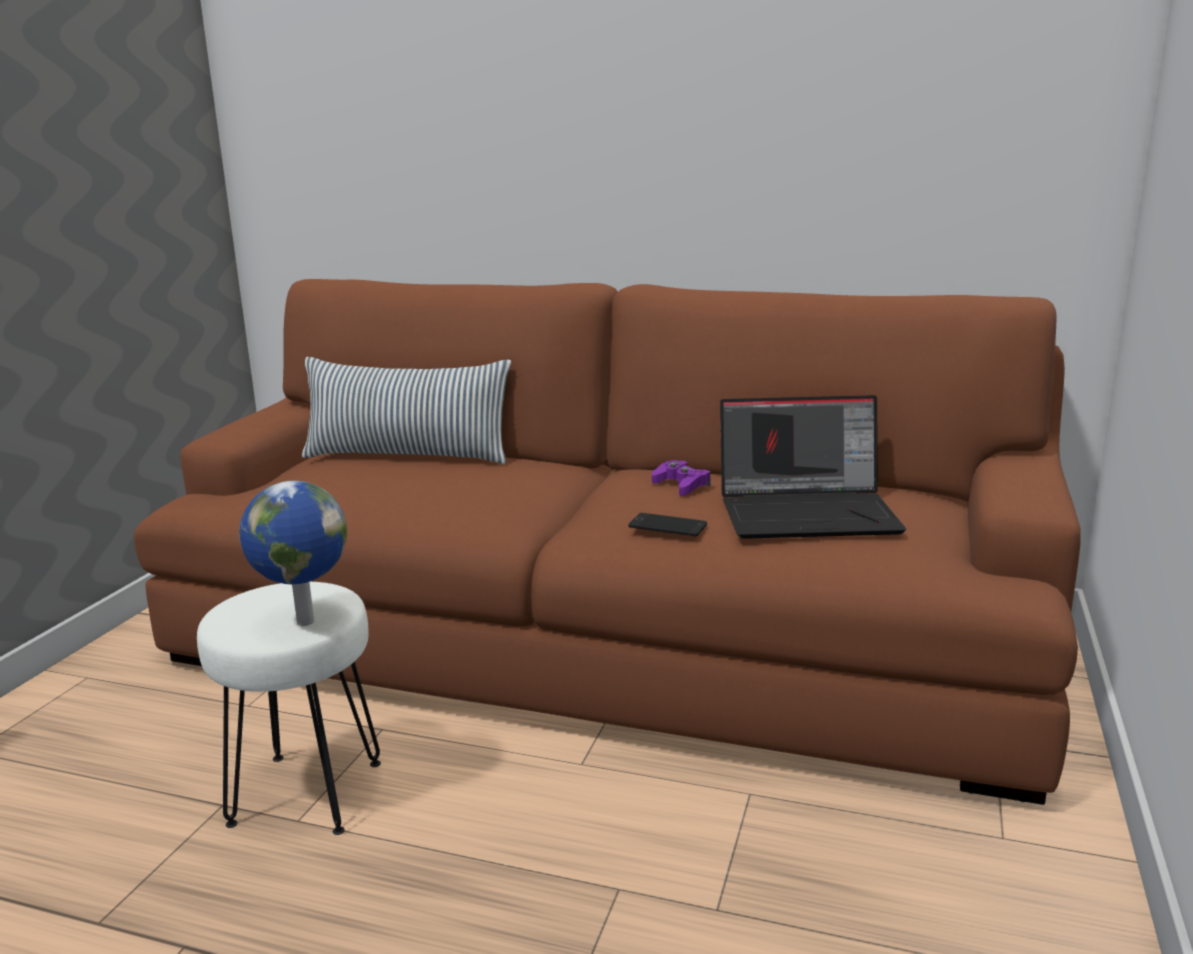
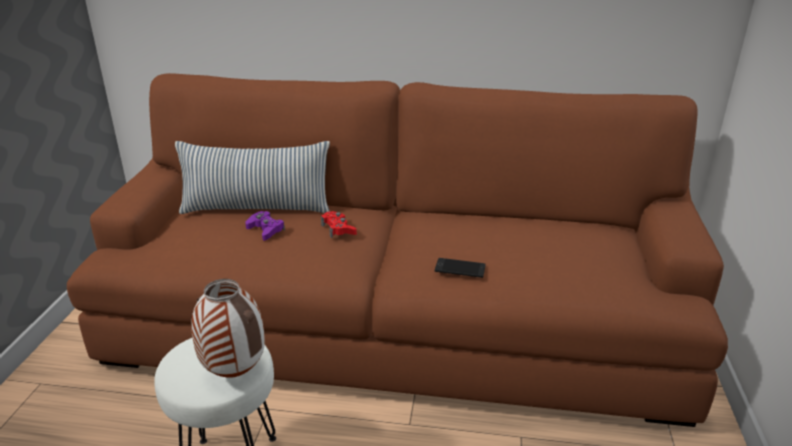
camera: 10 degrees left, 10 degrees up
(303, 622) = (233, 373): globe -> vase
(510, 479) = (338, 229): none -> red game controller
(681, 485) = (456, 229): purple game controller -> purple game controller (265, 230)
(809, 513) = (547, 251): laptop -> none

